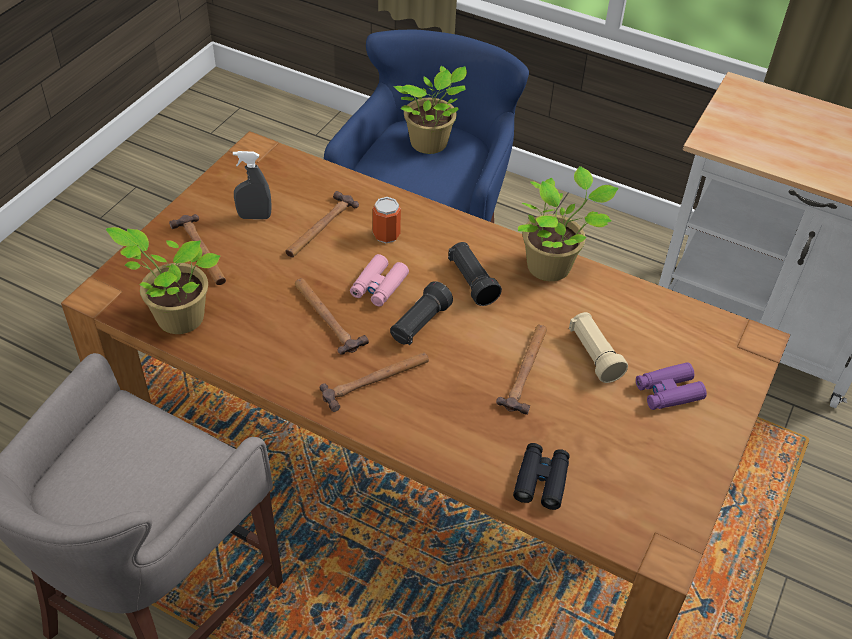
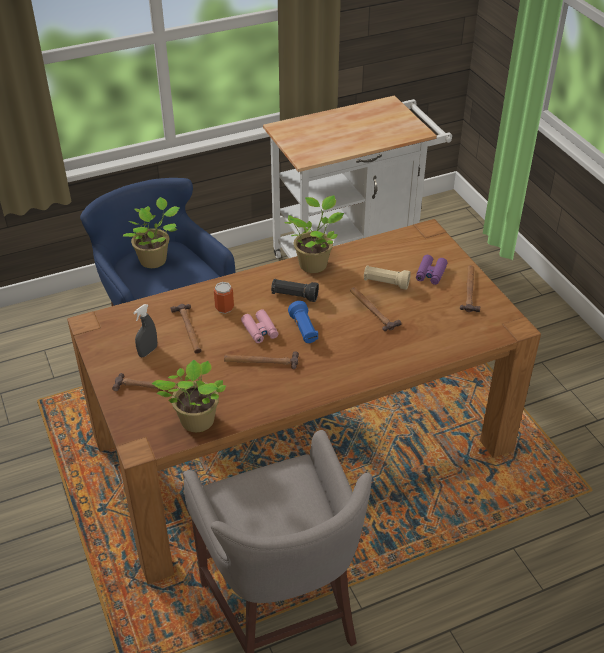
camera: 50 degrees left, 5 degrees down
(376, 381) = (326, 365): hammer -> hammer (470, 290)
(419, 324) = (303, 330): black flashlight -> blue flashlight
(541, 480) = (442, 342): black binoculars -> none

